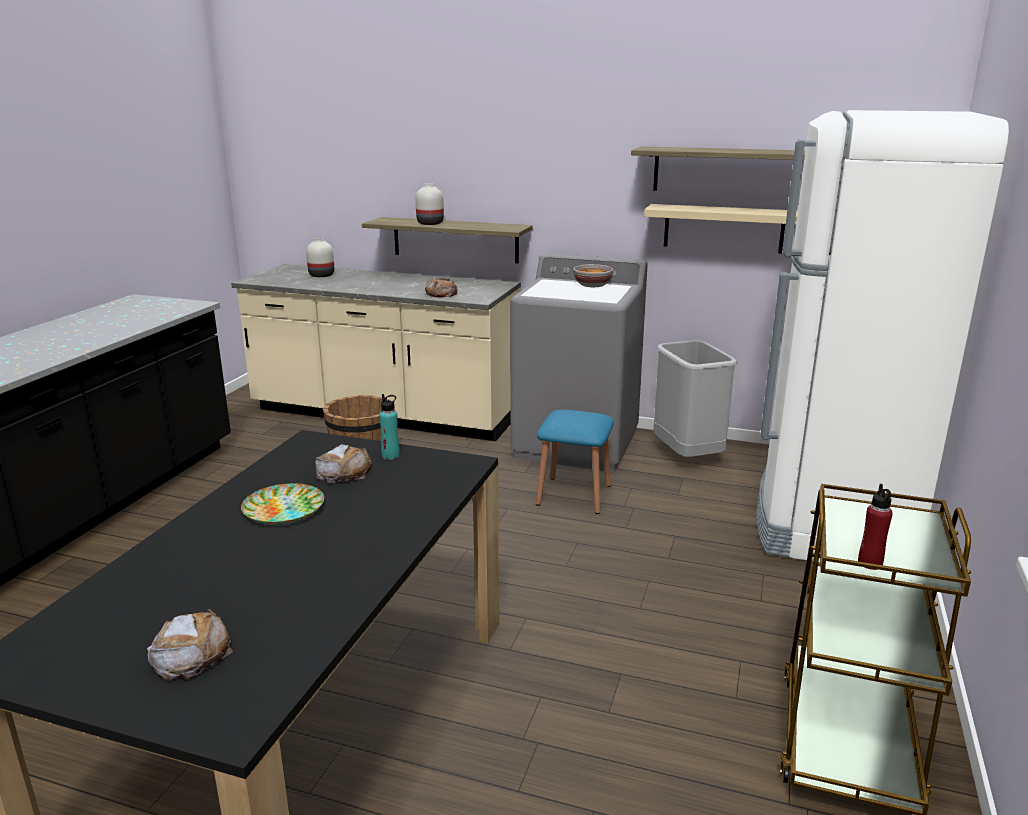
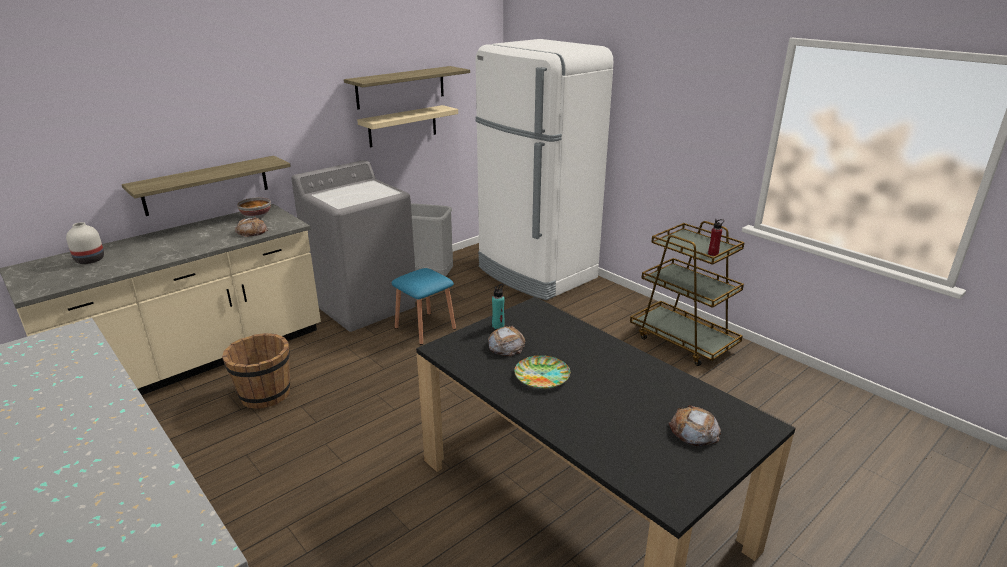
camera: 60 degrees left, 5 degrees up
(429, 223) = (195, 176): white vase -> none
(592, 285) = (353, 187): bowl -> bowl (256, 215)

